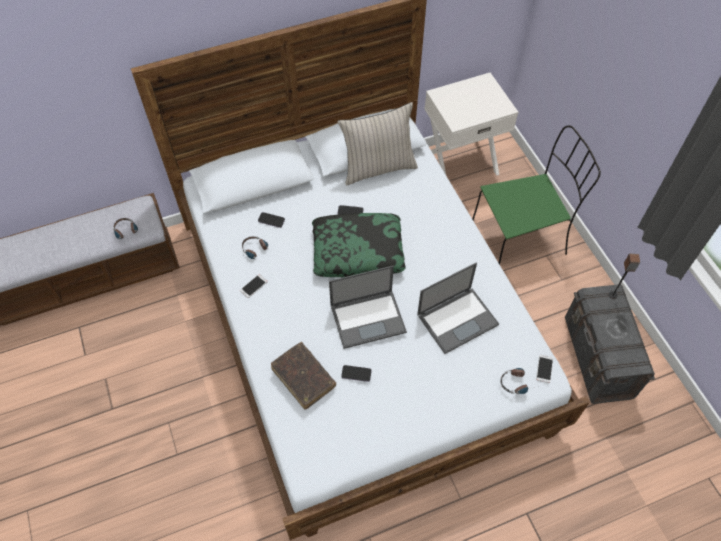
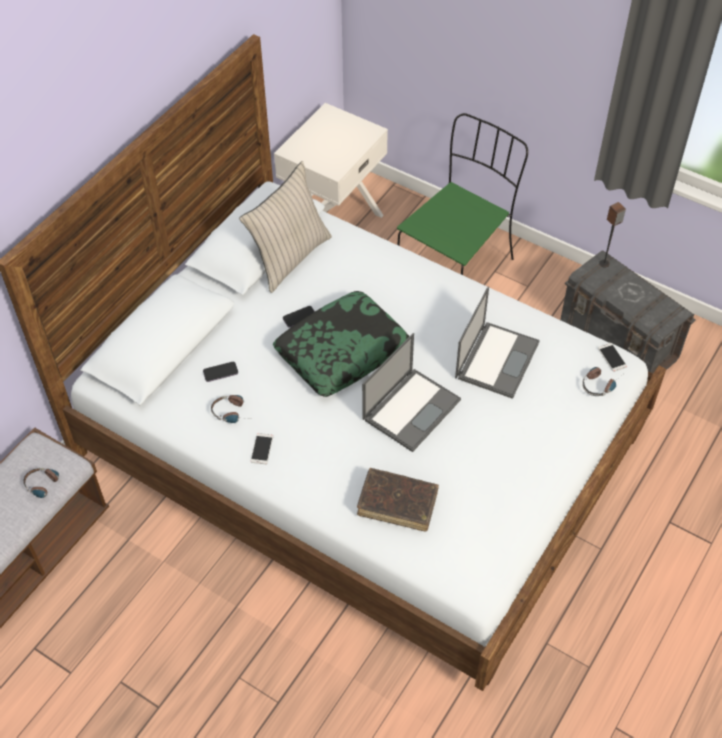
camera: 35 degrees left, 5 degrees down
(356, 374) = (446, 467): phone -> none

